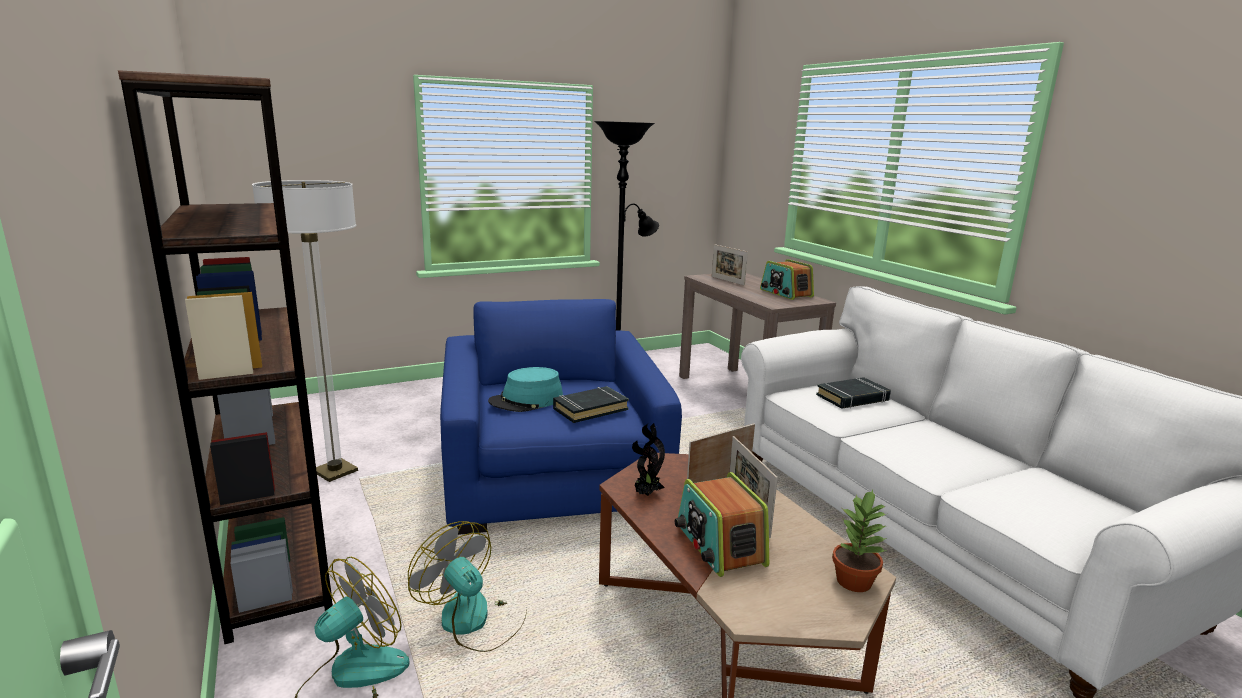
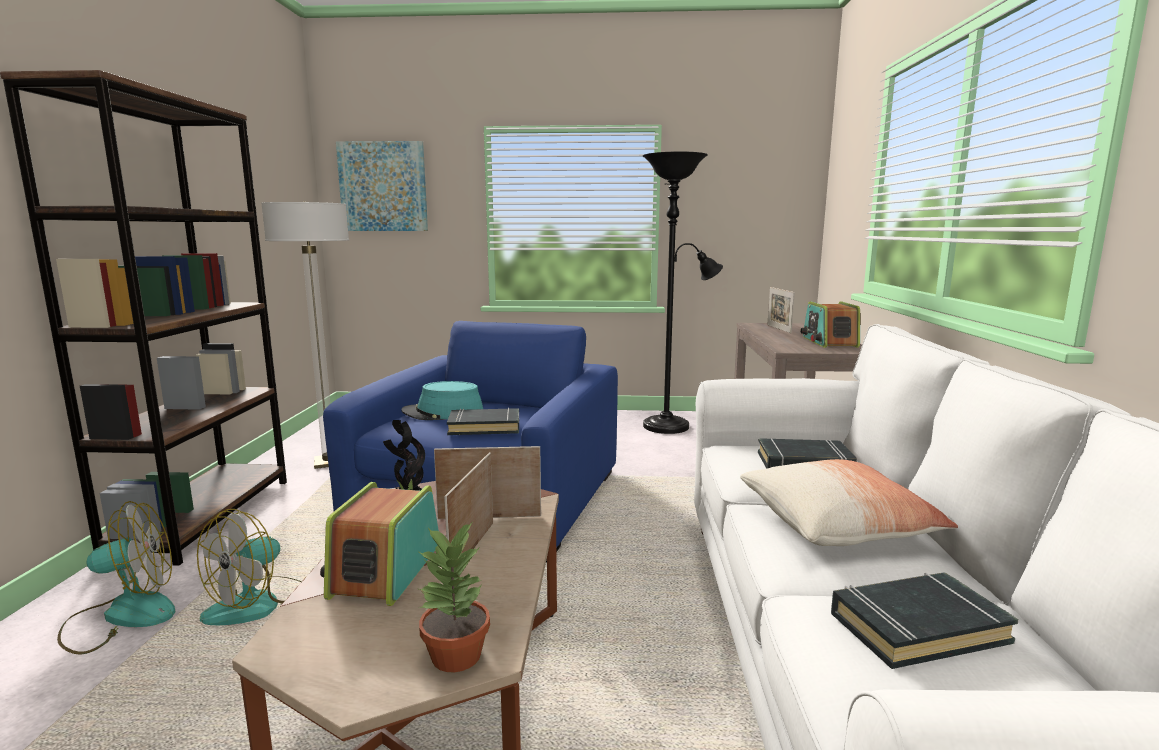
camera: 30 degrees right, 5 degrees down
(291, 139) = (383, 187): none -> picture
(474, 621) = (257, 603): fan -> fan turned 135 degrees counterclockwise
(921, 440) = (838, 525): none -> pillow
(1033, 490) = (917, 627): none -> black book

